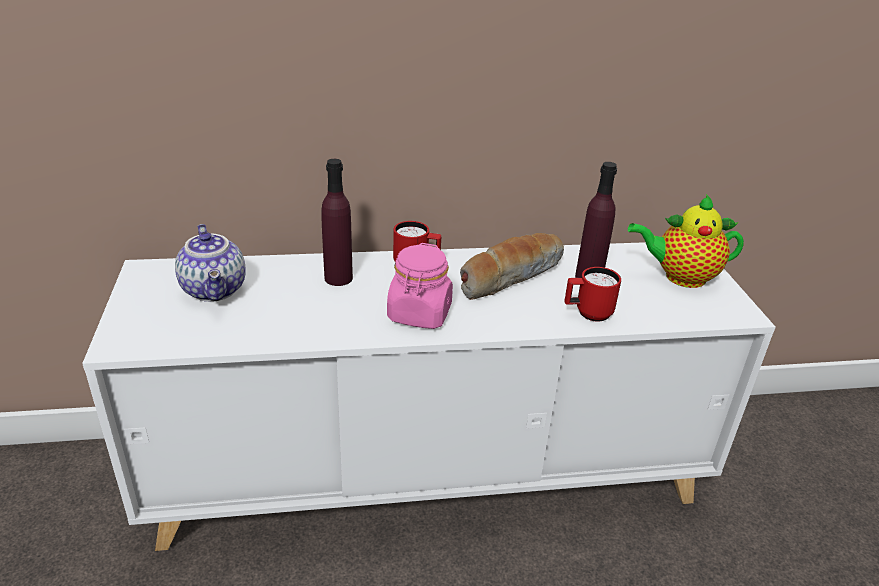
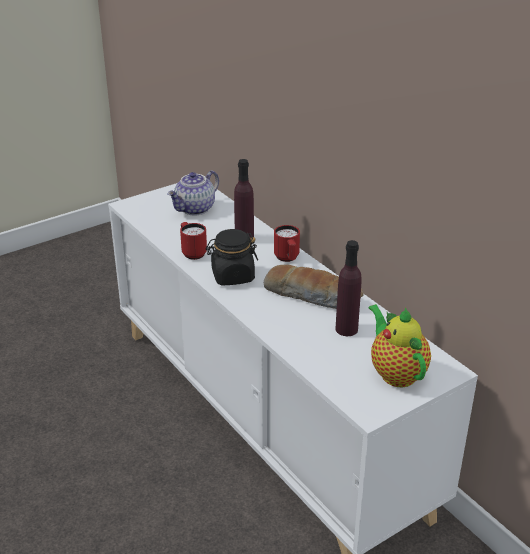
camera: 65 degrees right, 0 degrees up
(419, 314) = (232, 276): pink jar -> black jar
(587, 313) = (295, 338): red mug -> red mug (192, 252)

